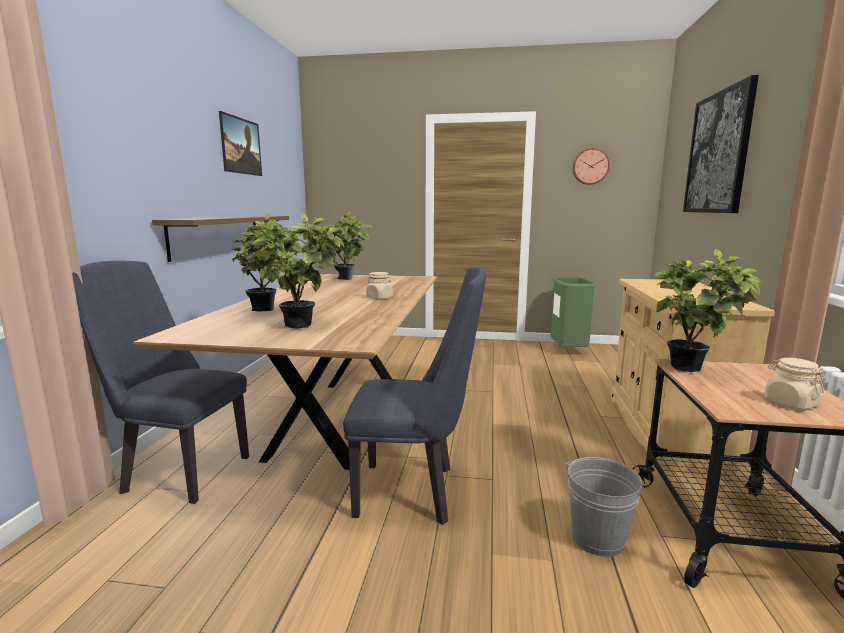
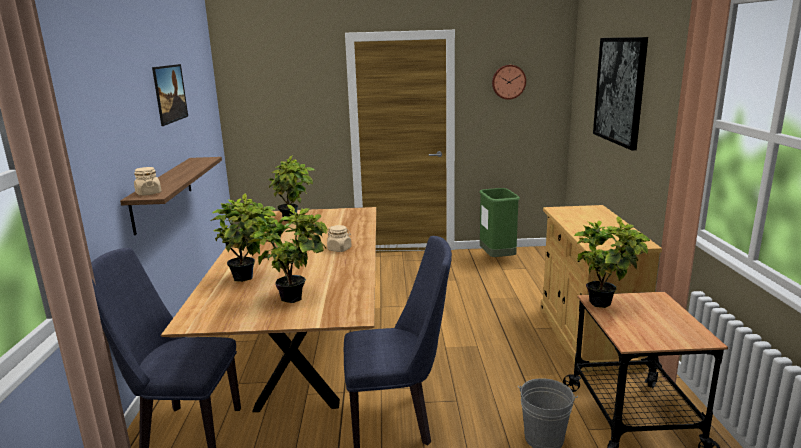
camera: 10 degrees left, 5 degrees up
(790, 403) = (668, 331): beige jar -> beige jar (148, 193)

